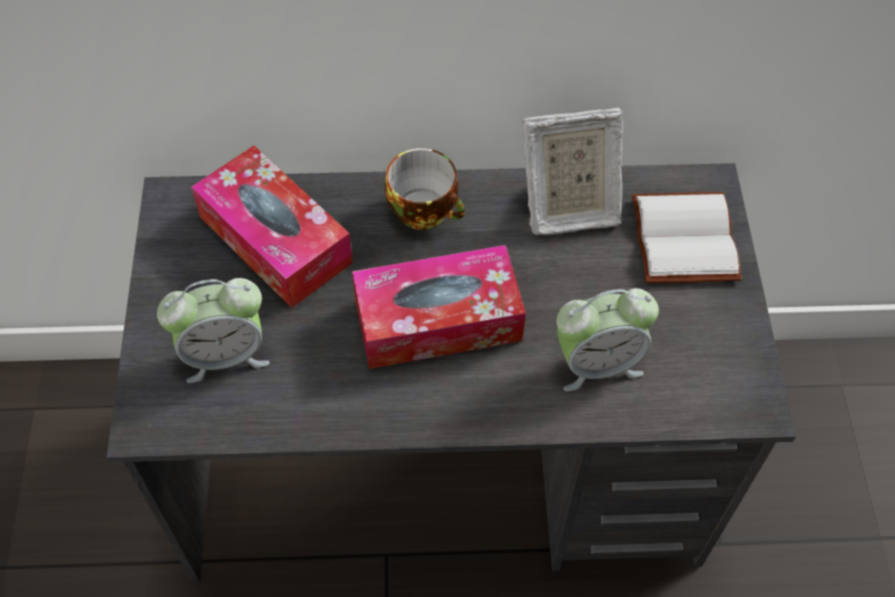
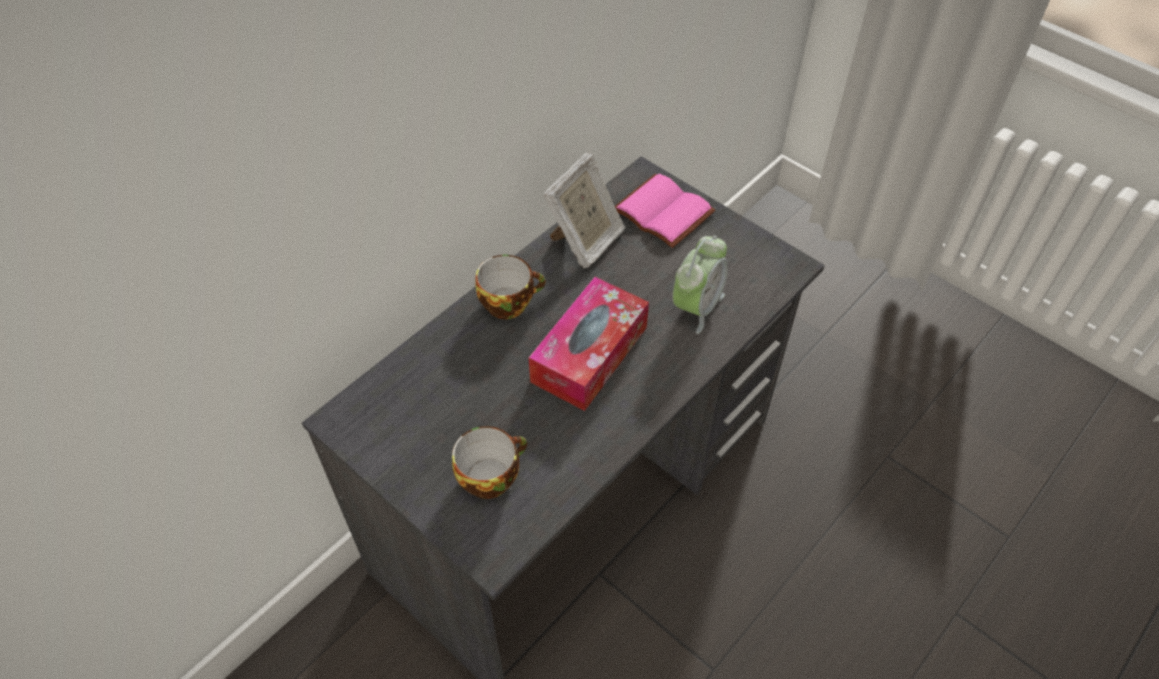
camera: 45 degrees left, 5 degrees down
(224, 354) = (490, 476): alarm clock -> cup
(275, 240) = (439, 389): tissue box -> none
(680, 238) = (660, 213): white book -> pink book

